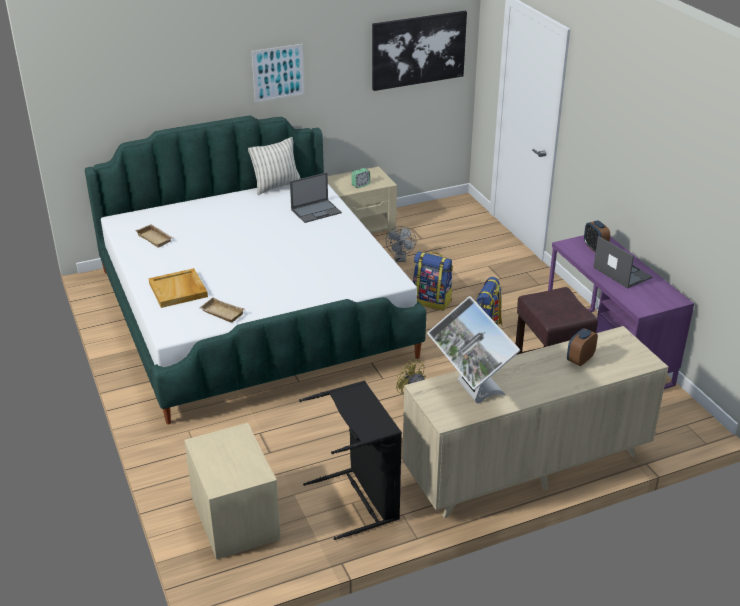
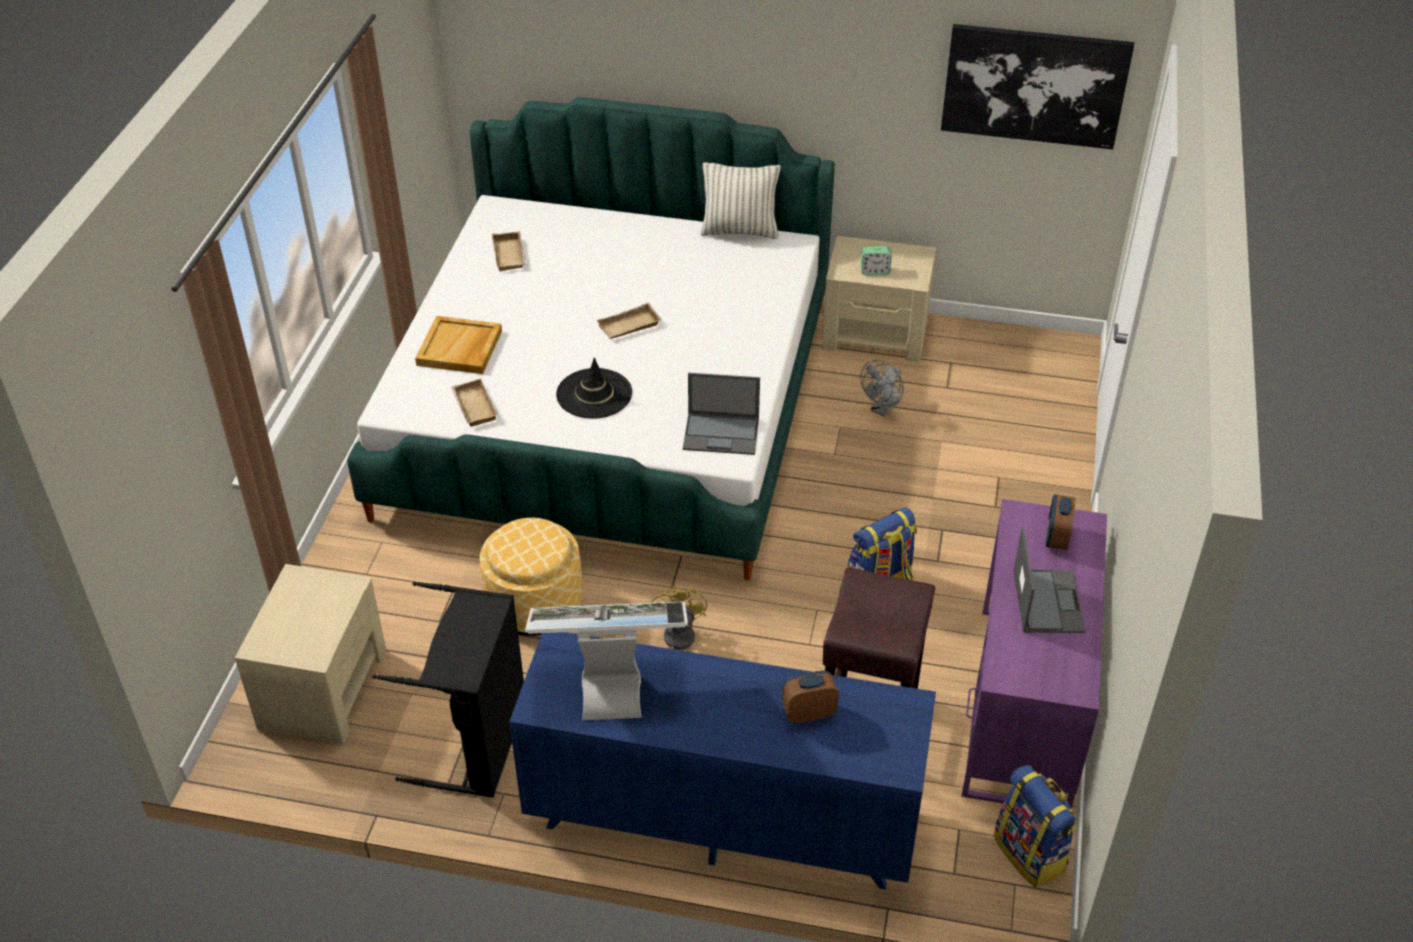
camera: 35 degrees right, 10 degrees up
(267, 246) = (629, 327): none -> beige tray
(278, 73) = (782, 61): picture -> none
(285, 282) = (594, 394): none -> black hat
(316, 211) = (749, 295): laptop -> laptop (722, 434)
(316, 419) = (535, 604): none -> ottoman
(432, 301) = (857, 499): backpack -> backpack (1031, 853)
(470, 392) = (611, 683): monitor -> monitor turned 75 degrees clockwise
(526, 466) = (721, 817): beige dresser -> blue dresser

